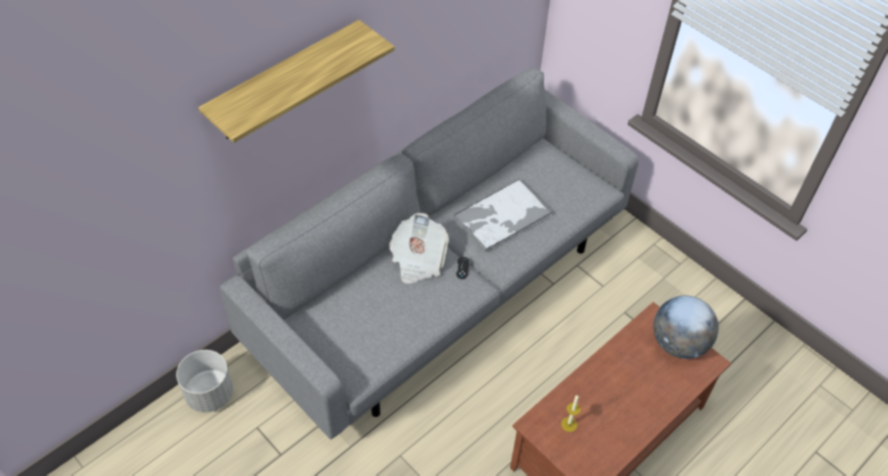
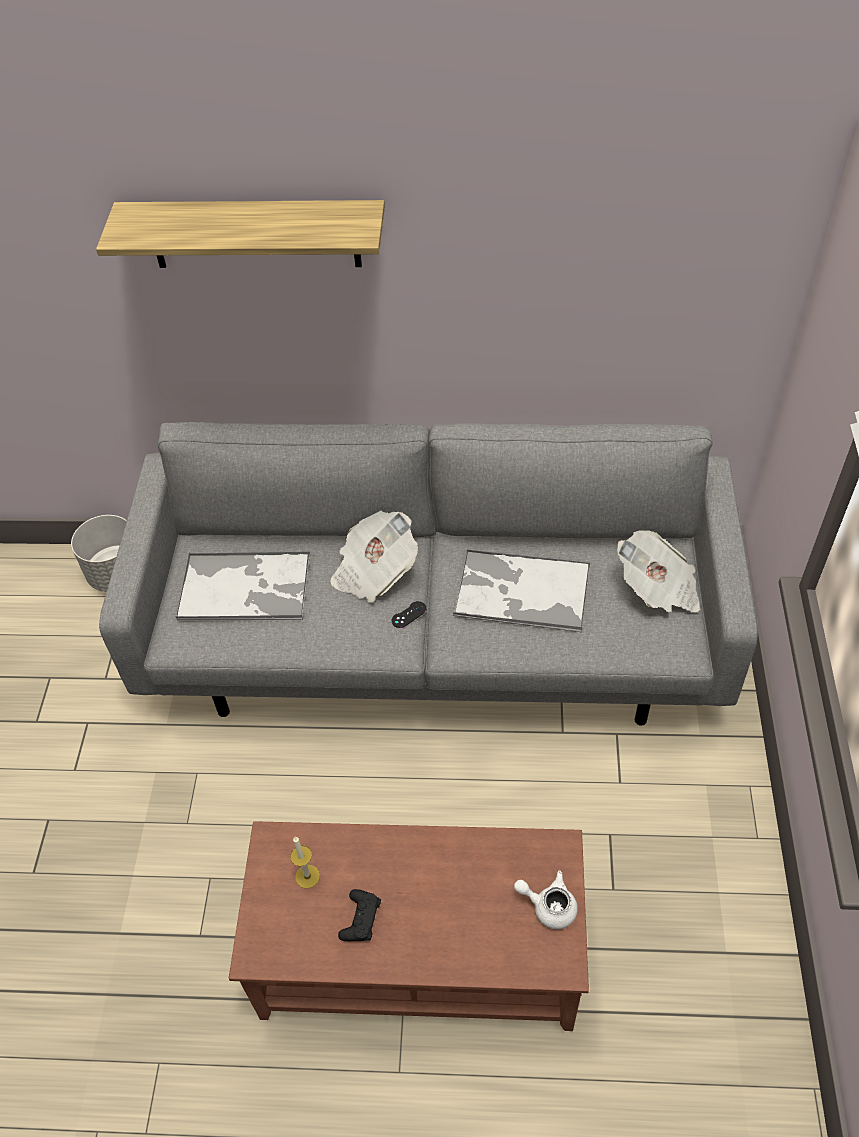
camera: 50 degrees right, 0 degrees up
(360, 319) = (246, 587): none -> tray
(559, 170) = (658, 589): none -> newspaper
(614, 420) = (360, 918): none -> black game controller
(678, 343) = (548, 906): globe -> white teapot

